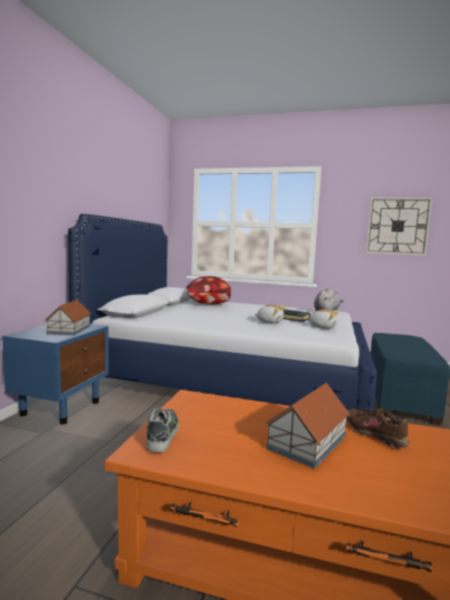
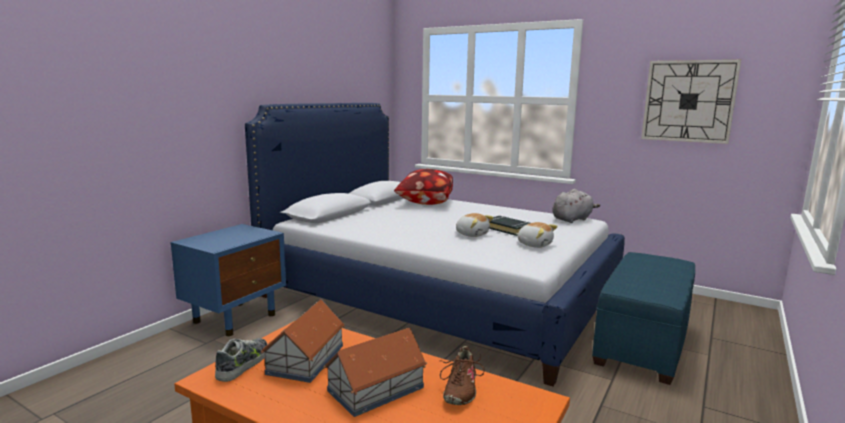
camera: 15 degrees right, 5 degrees up
(69, 330) = (238, 237): toy house -> toy house (305, 359)
(375, 434) = (460, 389): brown shoe -> brown shoe turned 150 degrees counterclockwise

